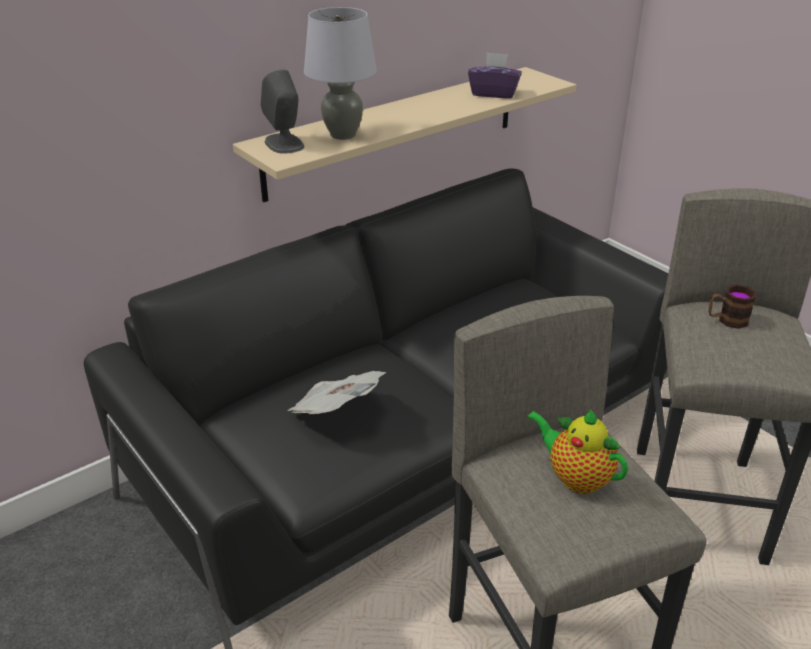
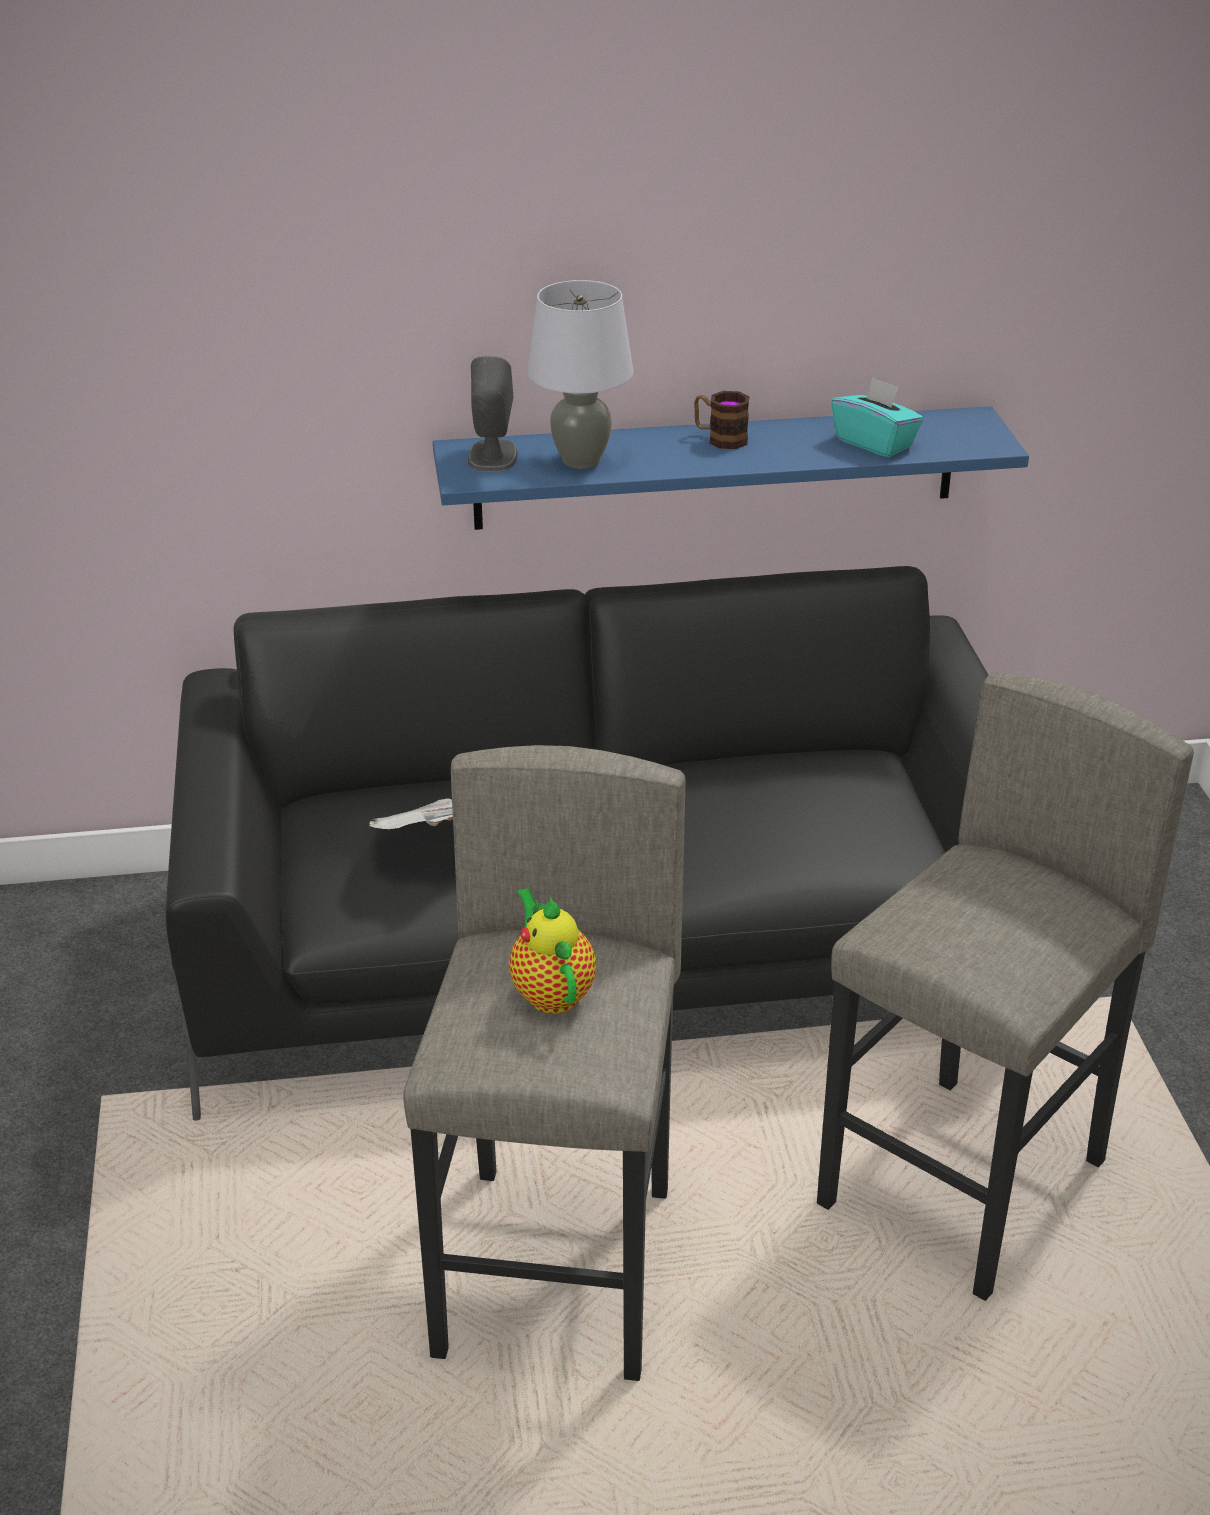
camera: 30 degrees right, 0 degrees up
(395, 131) = (715, 468): beige shelf -> blue shelf
(494, 93) = (875, 443): purple tissue box -> turquoise tissue box
(727, 320) = (997, 885): mug -> mug (720, 439)

